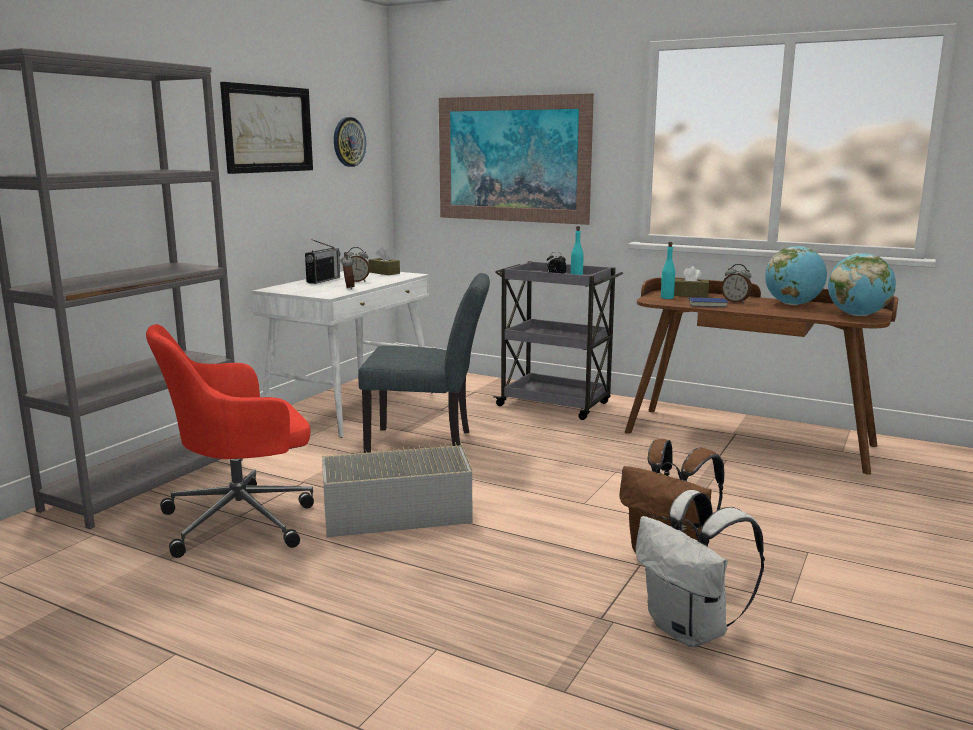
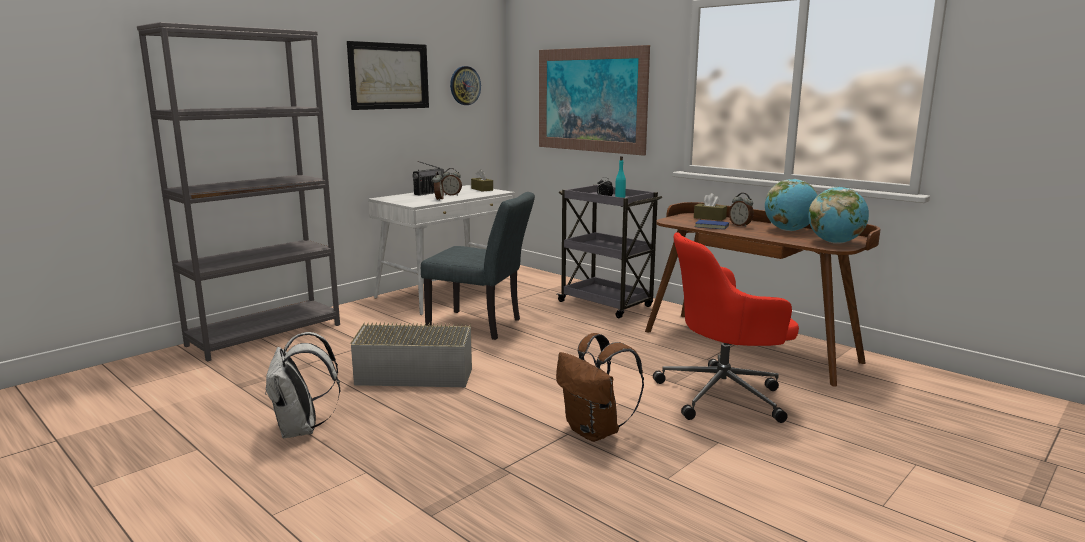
camera: 15 degrees right, 0 degrees up
(243, 520) = (308, 366): red office chair -> red office chair (724, 395)
(666, 297) = (685, 219): turquoise bottle -> none
(690, 630) = (564, 488): white backpack -> white backpack (302, 430)

